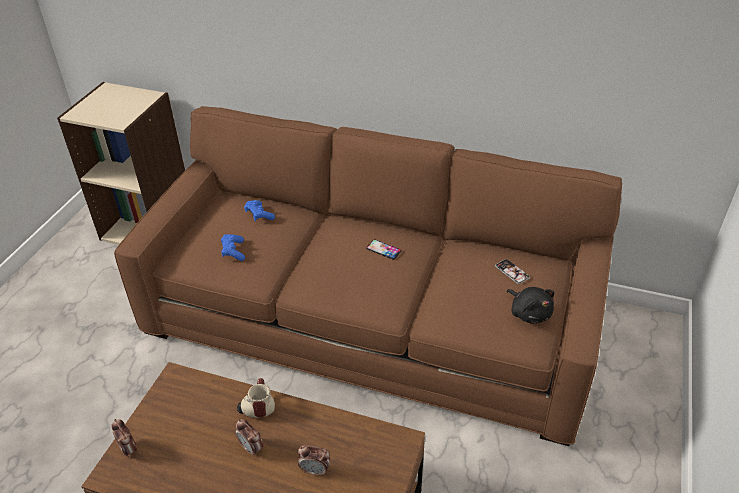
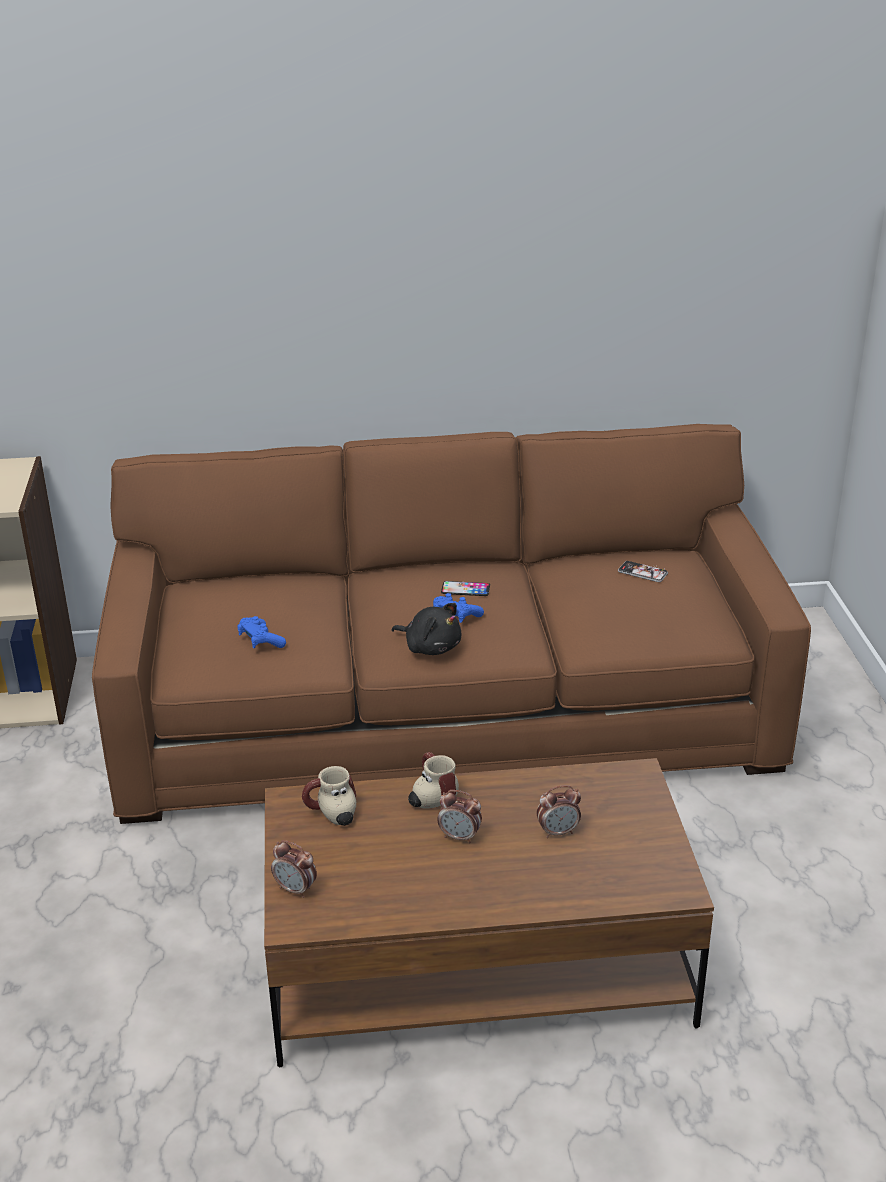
camera: 25 degrees left, 10 degrees down
(190, 398) = (332, 815): none -> mug
(259, 215) = (260, 594): blue game controller -> blue game controller (455, 616)
(529, 313) = (693, 606): black plush toy -> black plush toy (430, 647)

